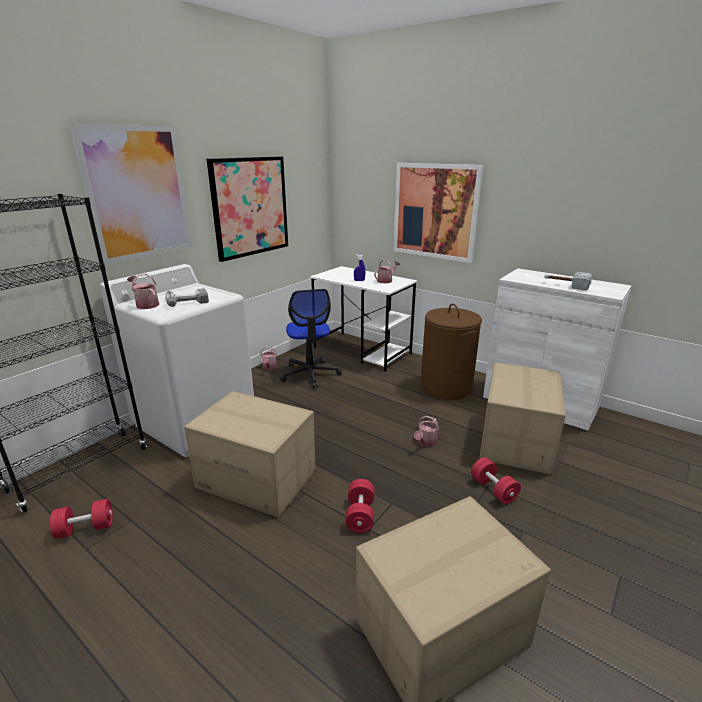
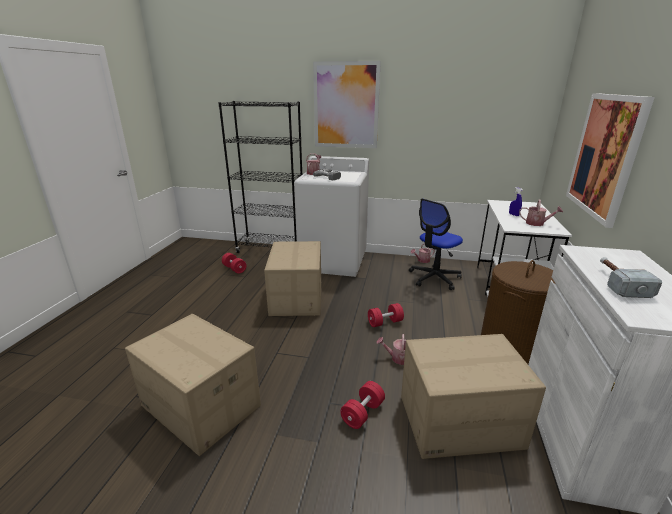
camera: 65 degrees right, 0 degrees up
(250, 207) = (440, 126): picture -> none
(360, 515) = (288, 346): red dumbbell -> red dumbbell (385, 322)

